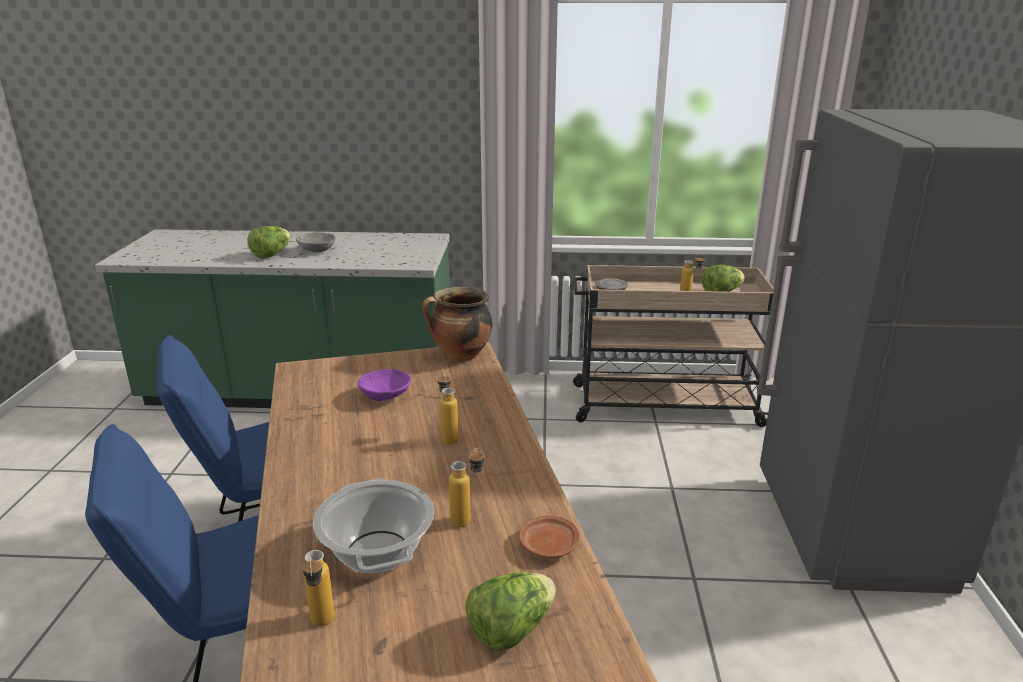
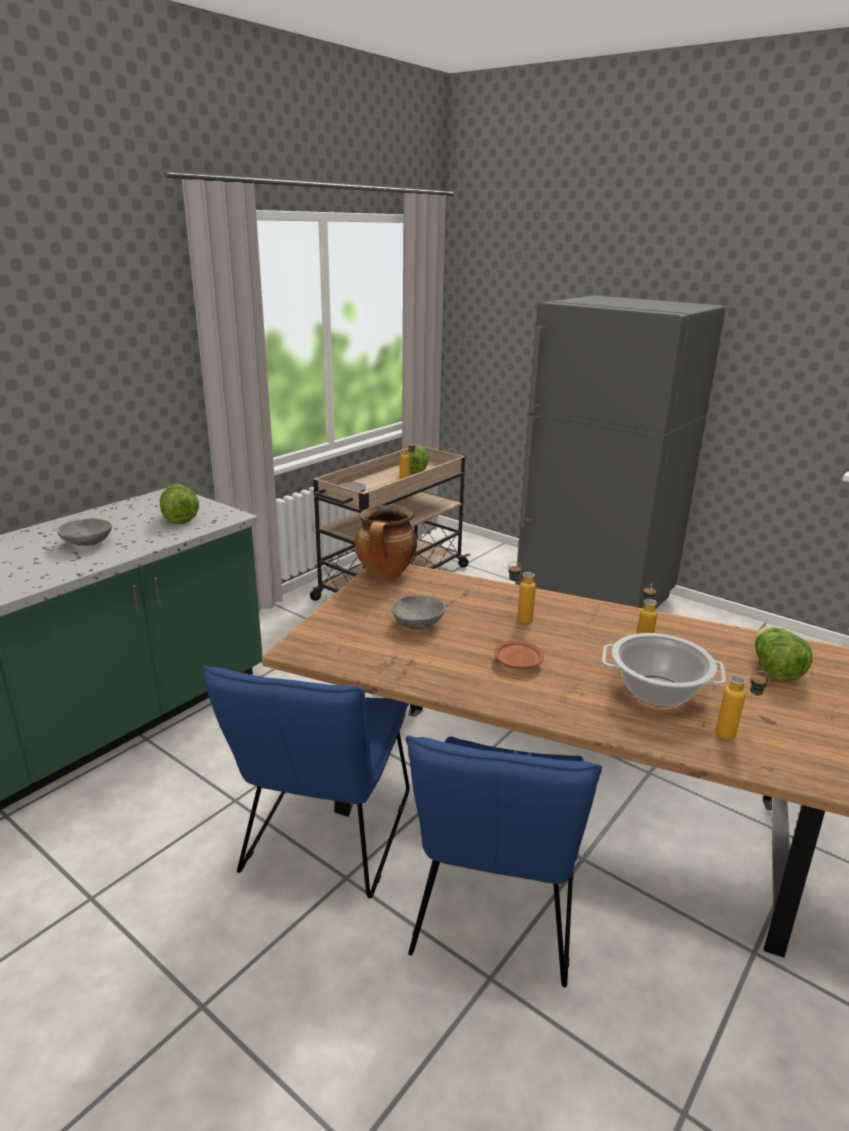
camera: 55 degrees left, 0 degrees up
(271, 255) = (42, 566): lettuce -> lettuce (179, 518)
(386, 397) = (418, 624): purple bowl -> grey bowl
(549, 545) = (693, 631): brown plate -> brown plate (517, 662)

